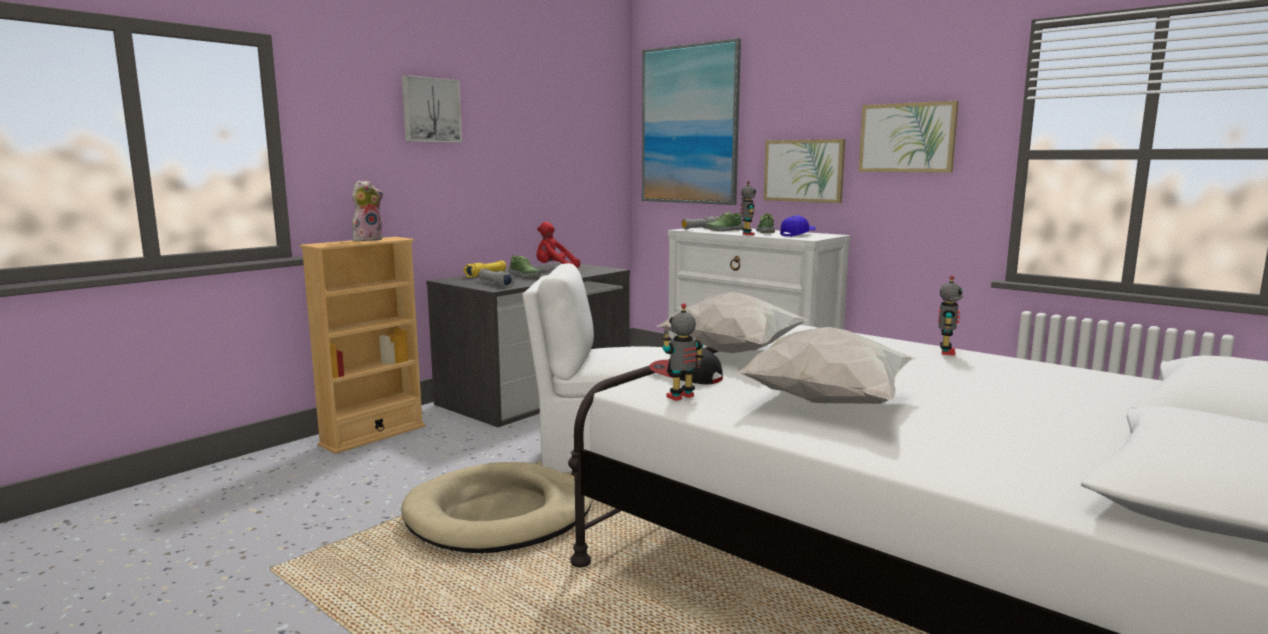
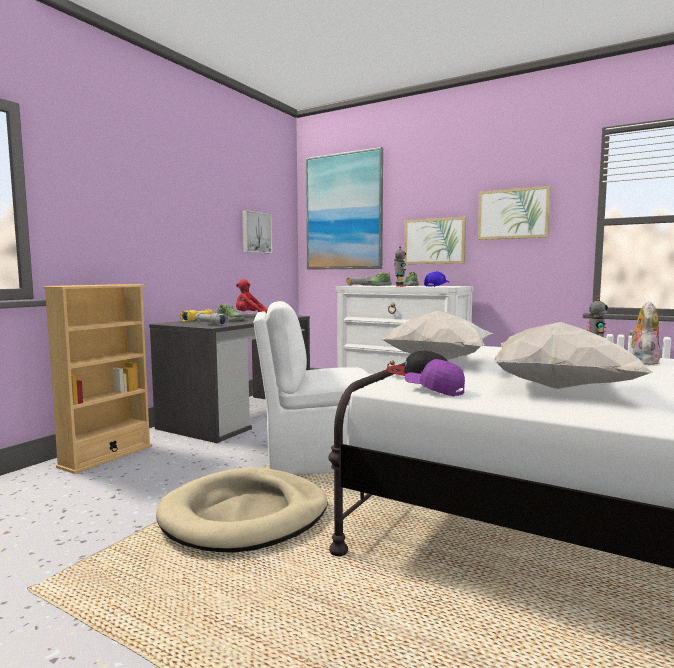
camera: 10 degrees left, 5 degrees down
(367, 240) = (104, 284): plush toy -> plush toy (643, 362)
(430, 110) = (152, 185): picture -> picture (255, 232)
(681, 397) = (434, 390): toy robot -> purple cap

